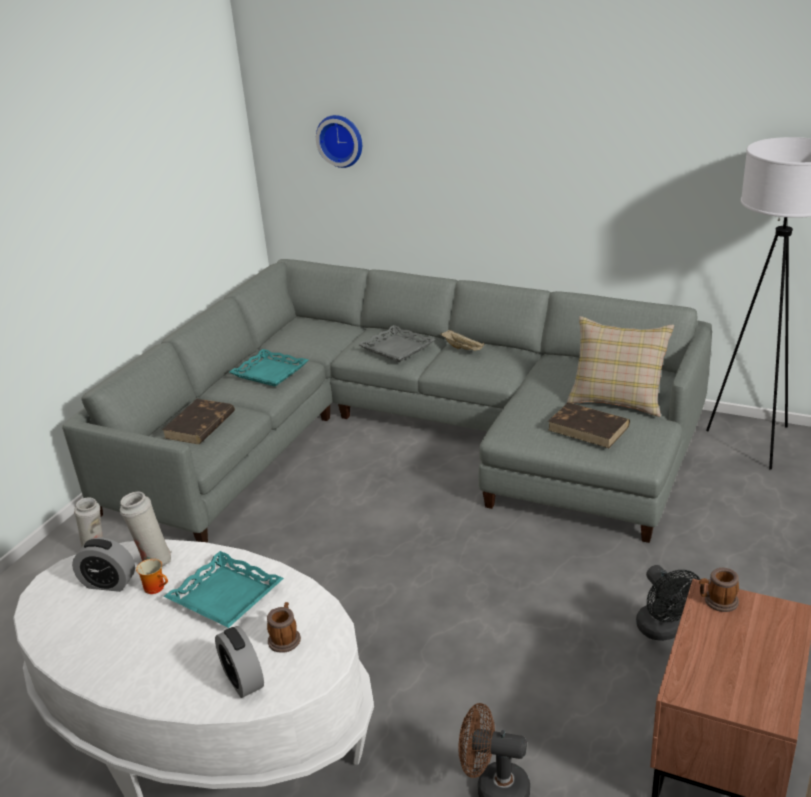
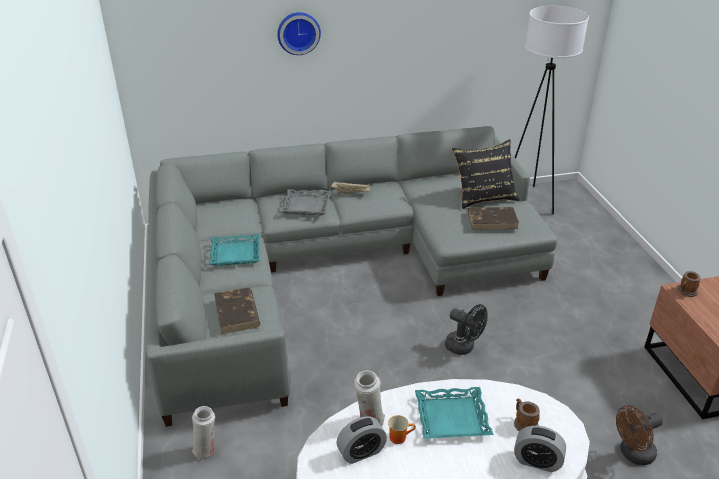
camera: 40 degrees left, 5 degrees up
(341, 140) = (207, 50): wall clock -> wall clock (298, 32)
(617, 398) = (484, 196): beige pillow -> black pillow
(663, 631) = (606, 326): black fan -> black fan (464, 347)

